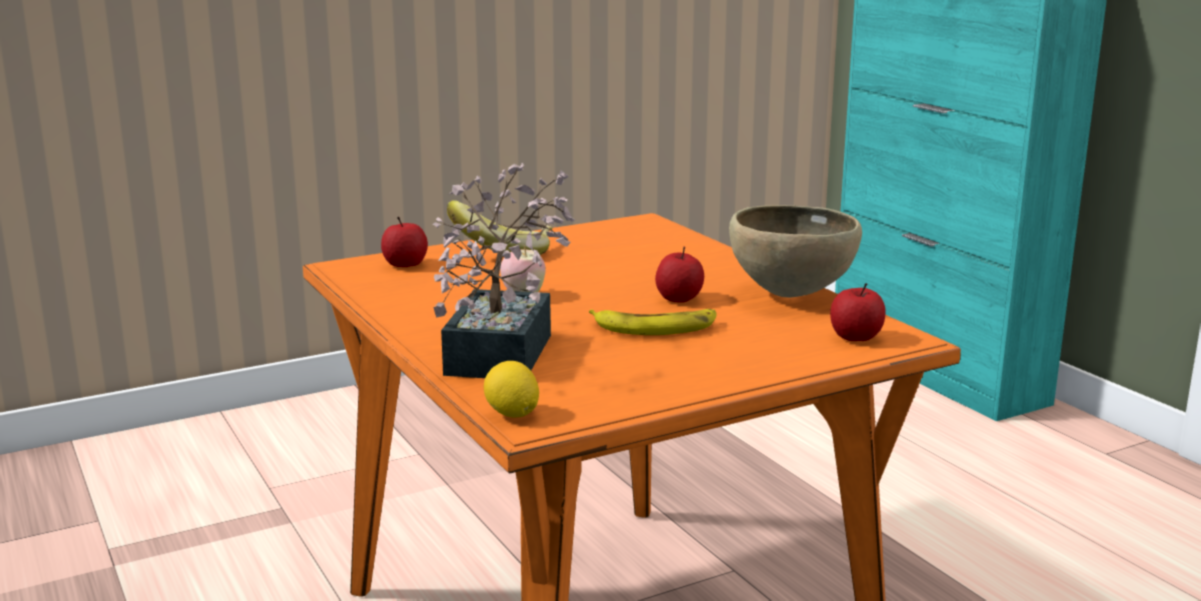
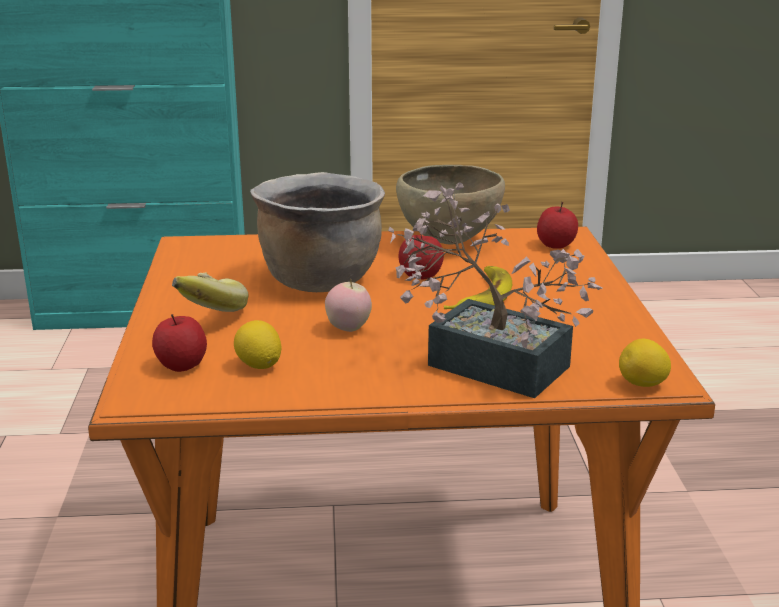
camera: 65 degrees left, 5 degrees up
(424, 283) = (259, 365): none -> lemon
(619, 270) = (320, 280): none -> brown cooking pot

